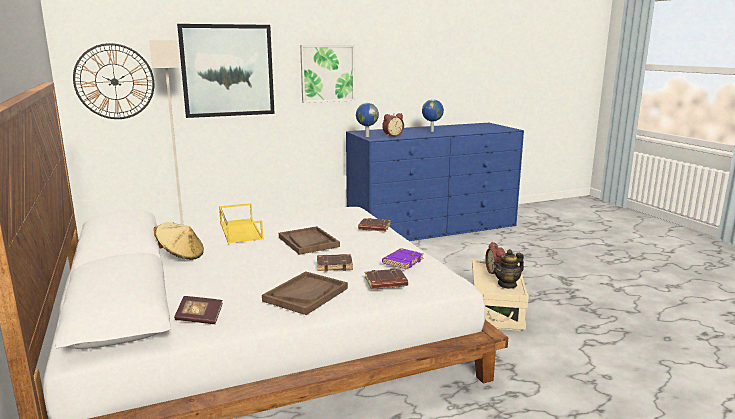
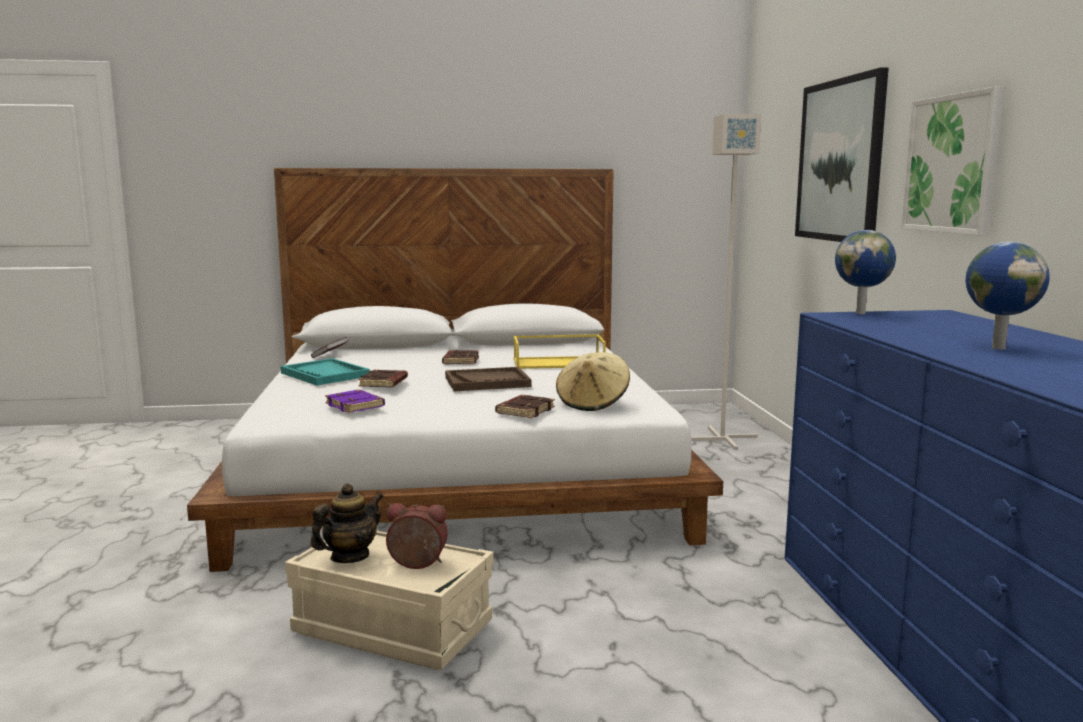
camera: 105 degrees right, 5 degrees down
(114, 81) = (766, 178): wall clock -> none
(181, 256) = (493, 351): beige hat -> beige hat (593, 403)
(306, 294) = (325, 374): brown tray -> turquoise tray
(385, 283) = (301, 393): brown book -> brown book (460, 361)
(392, 135) = (886, 323): alarm clock -> none
(507, 284) = (349, 557): teapot -> teapot turned 60 degrees clockwise

